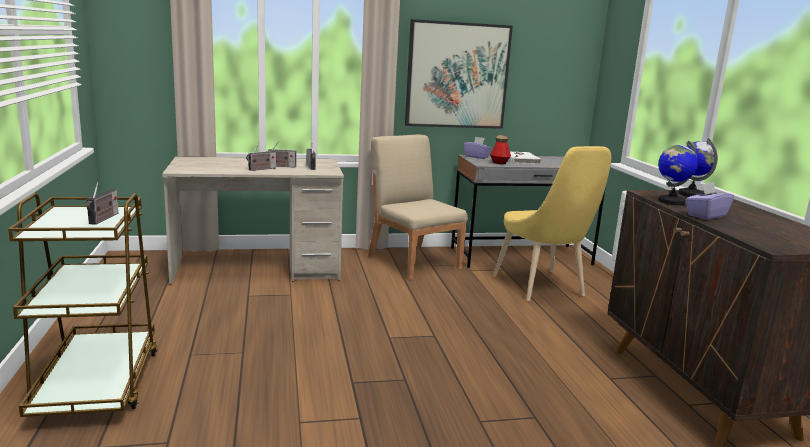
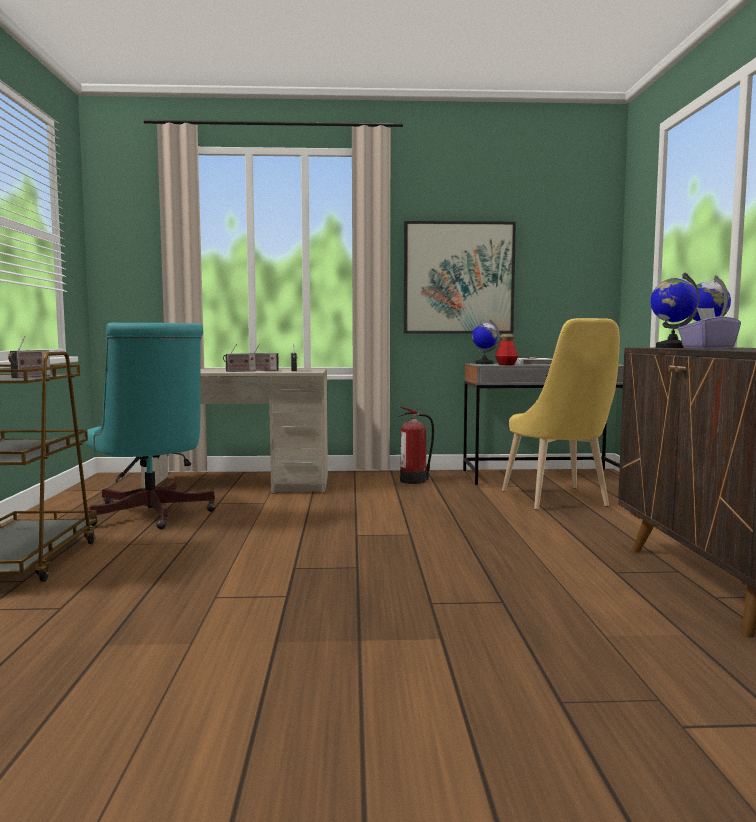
camera: 10 degrees right, 10 degrees down
(193, 315) = (151, 516): none -> turquoise office chair
(413, 262) = (415, 480): beige chair -> fire extinguisher
(477, 157) = (484, 363): purple tissue box -> globe

